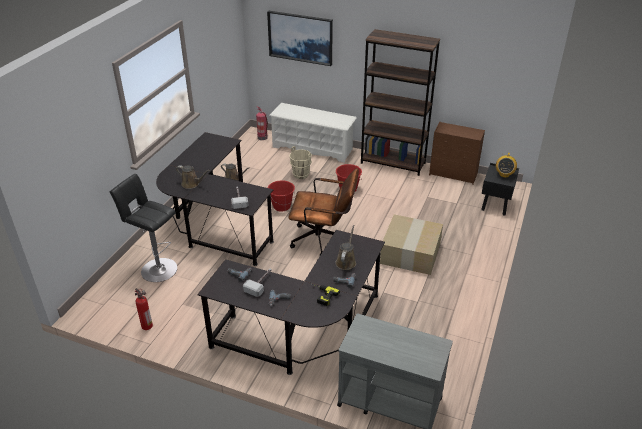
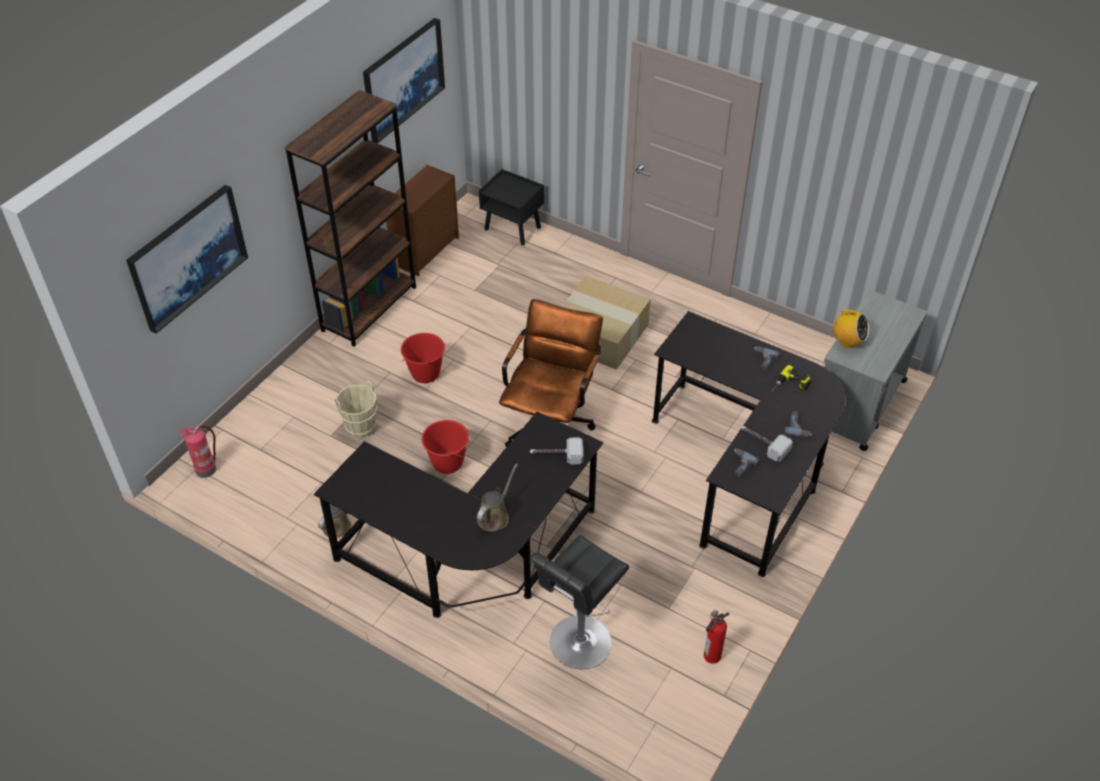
camera: 80 degrees left, 10 degrees up
(313, 148) = (279, 400): white shoe rack -> none
(346, 261) = (725, 353): brown watering can -> none
(482, 61) = (403, 79): none -> picture
(504, 174) = (510, 186): radio -> radio (847, 342)

